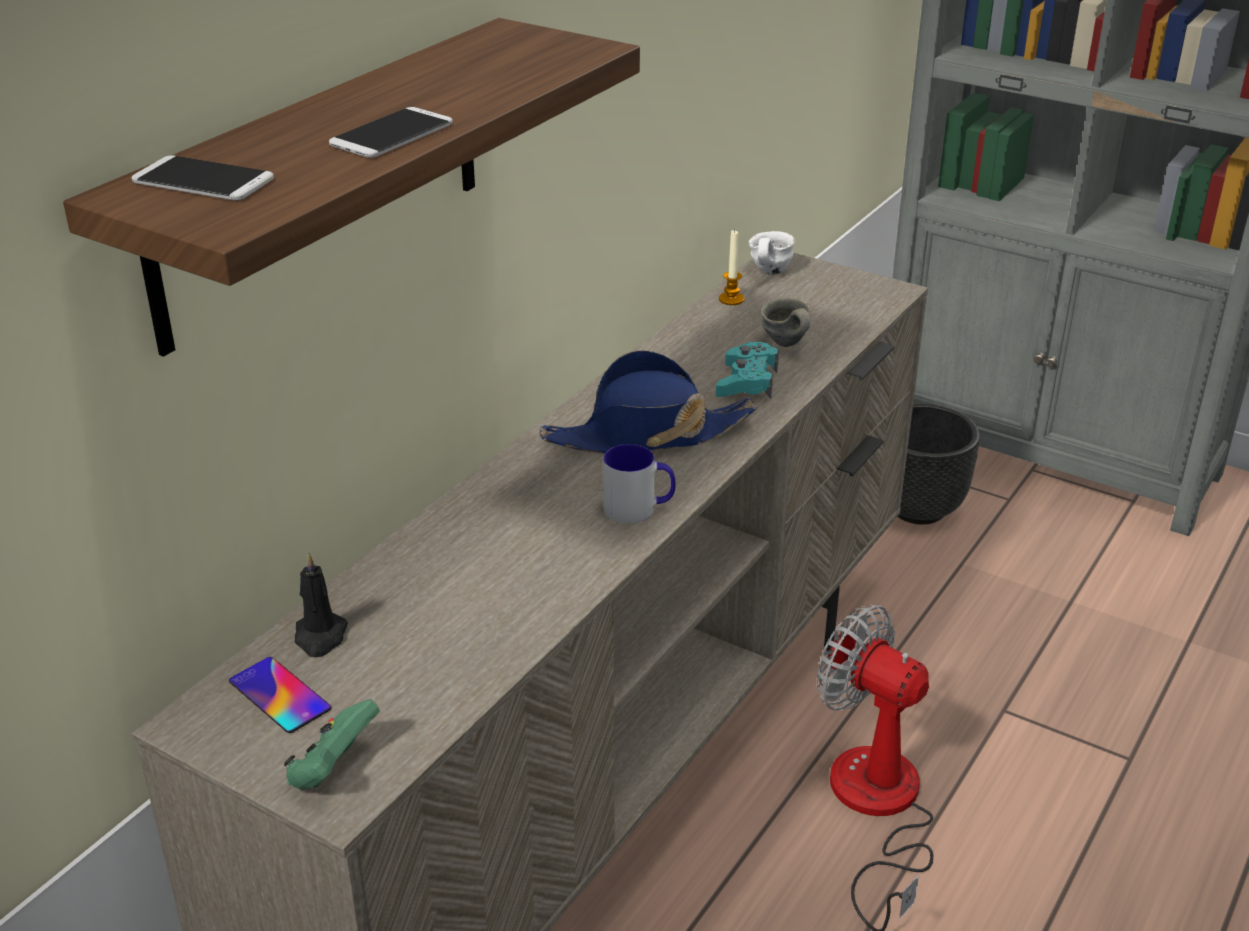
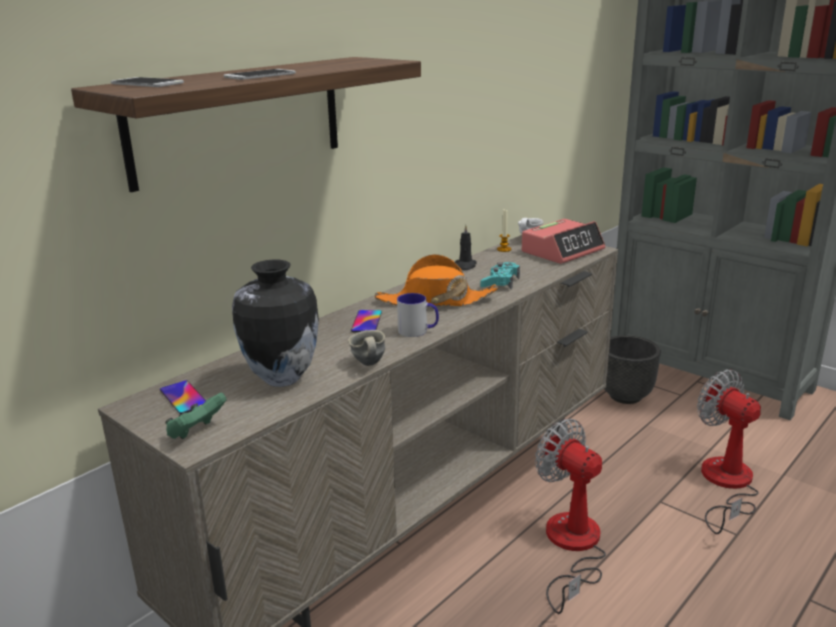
camera: 10 degrees right, 10 degrees down
(320, 637) = (218, 374): black candle -> black candle (465, 266)
(436, 638) = (281, 379): none -> vase
(541, 492) = (366, 322): none -> phone
(647, 434) = (435, 301): blue hat -> orange hat
(784, 345) = (527, 268): grey mug -> grey mug (367, 364)
(834, 298) = (562, 251): none -> alarm clock
(1102, 669) = (726, 485): none -> fan

